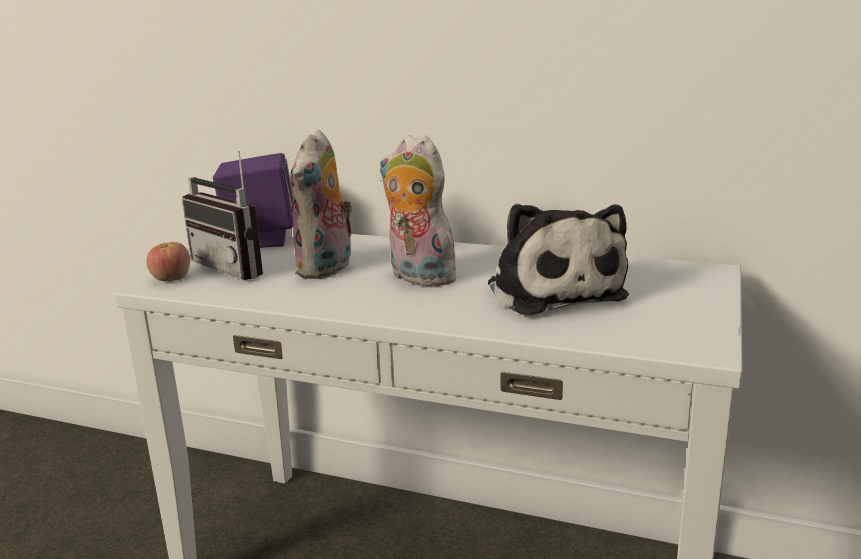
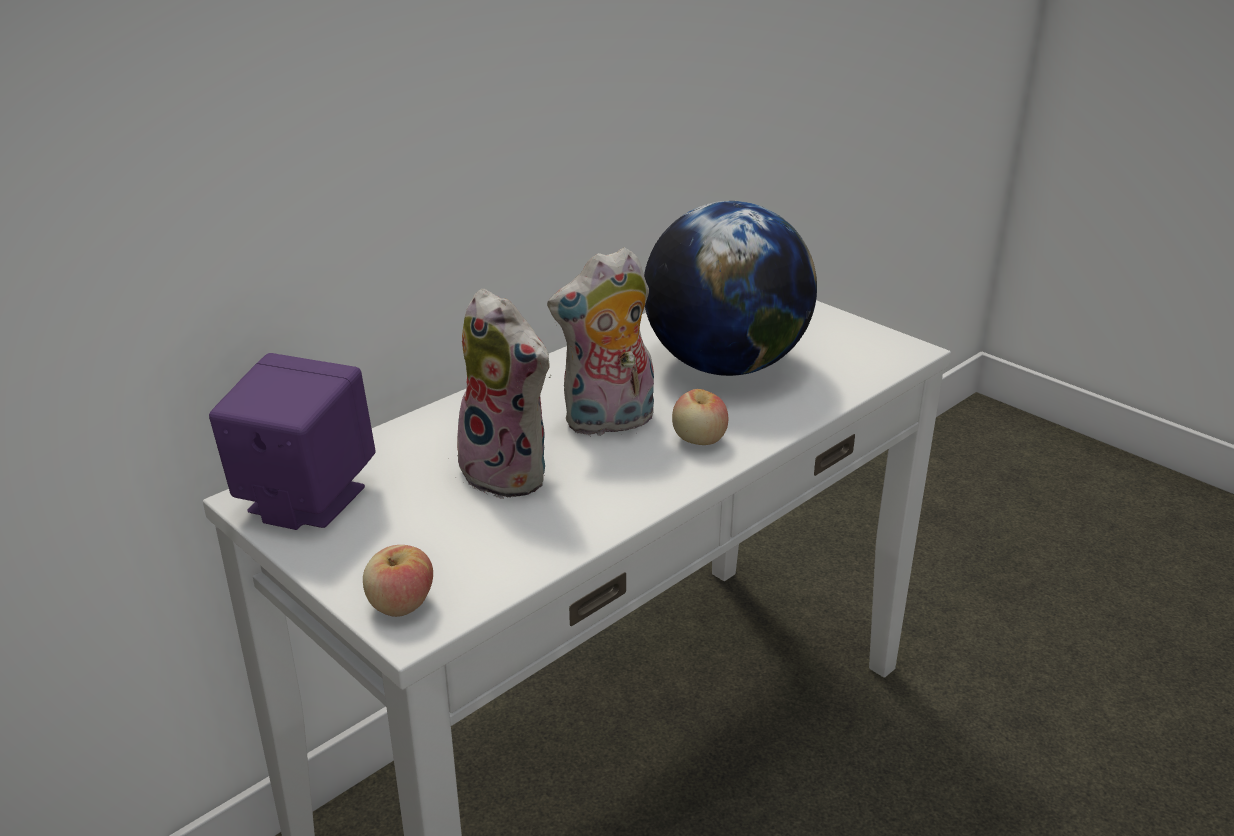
camera: 65 degrees left, 10 degrees up
(237, 267) = (416, 539): radio -> none
(423, 305) = (699, 440): none -> apple
(553, 291) = (725, 365): plush toy -> globe

